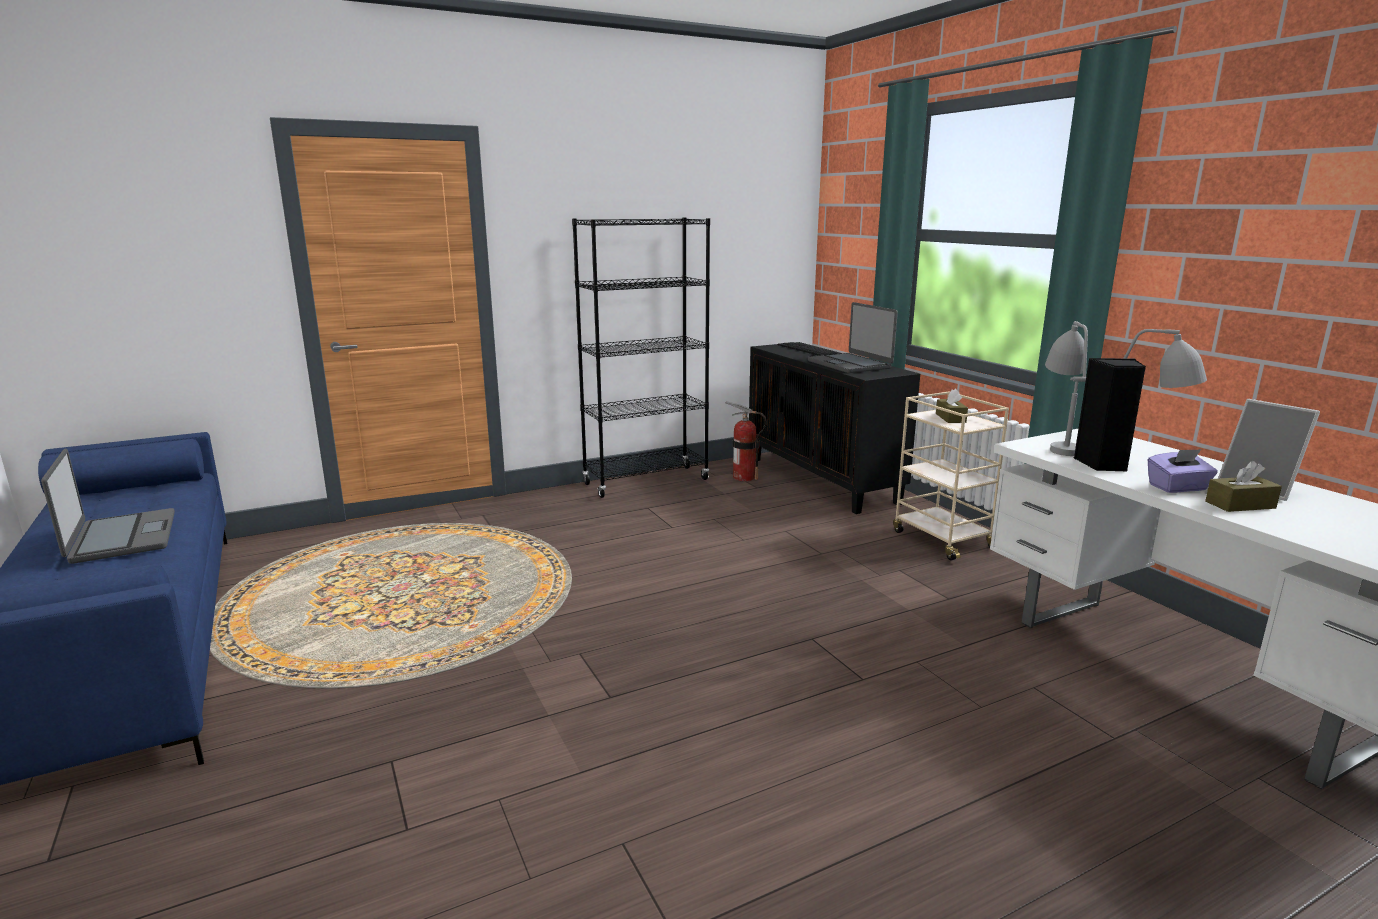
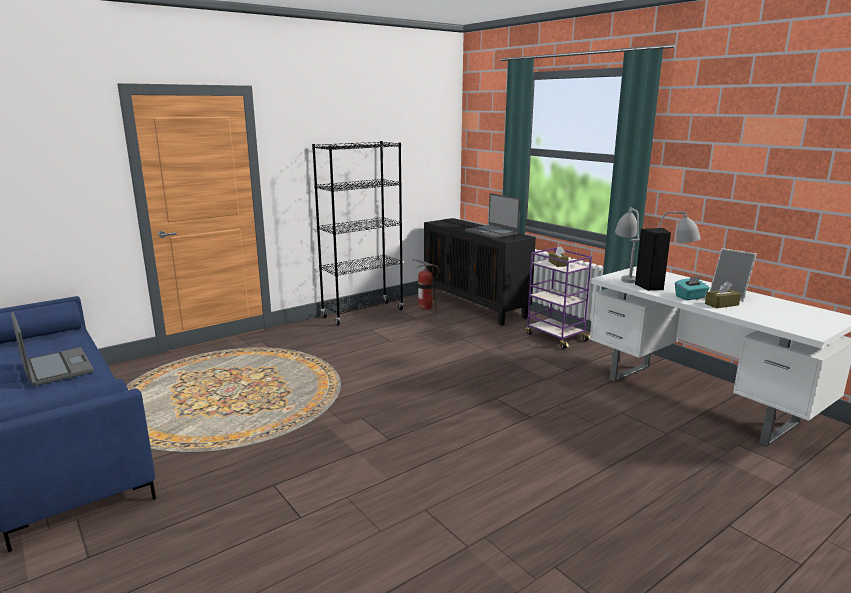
camera: 10 degrees left, 0 degrees up
(942, 539) = (555, 337): beige cart -> purple cart
(1178, 488) = (690, 297): purple tissue box -> turquoise tissue box

